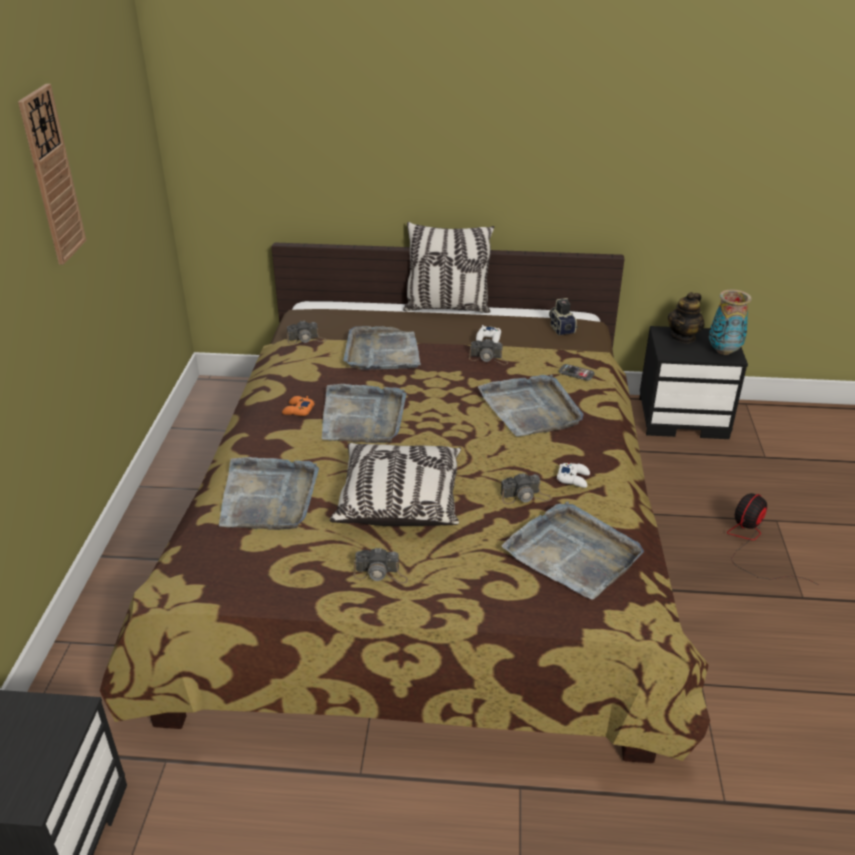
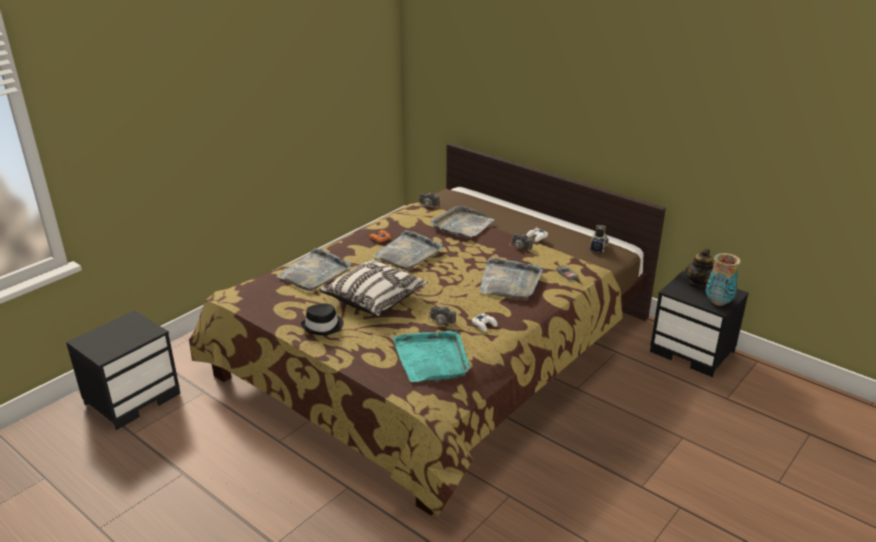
camera: 35 degrees right, 5 degrees down
(52, 176) = (284, 67): wall clock -> none
(381, 574) = (323, 326): camera -> black hat
(447, 307) = (540, 214): pillow -> none
(573, 553) = (432, 358): grey tray -> turquoise tray
(683, 337) = (699, 284): teapot -> teapot turned 45 degrees counterclockwise
(752, 544) = (644, 442): fan -> none

